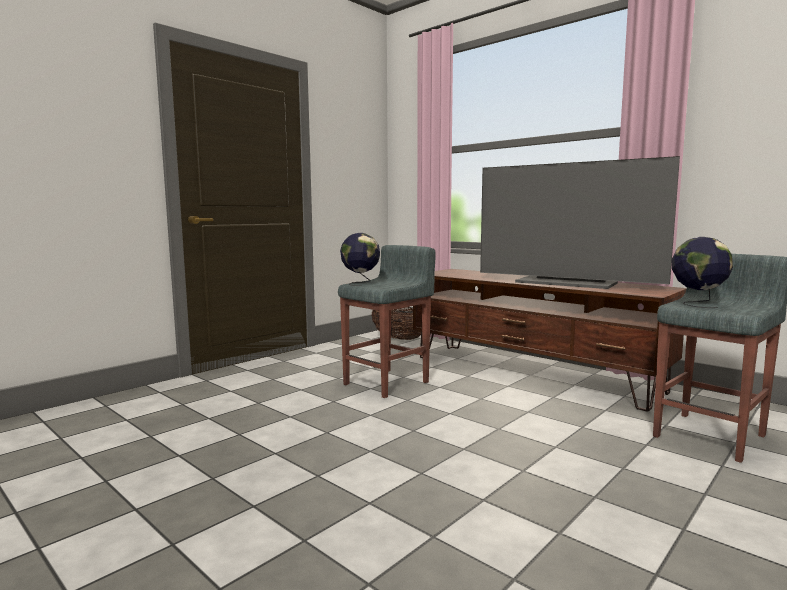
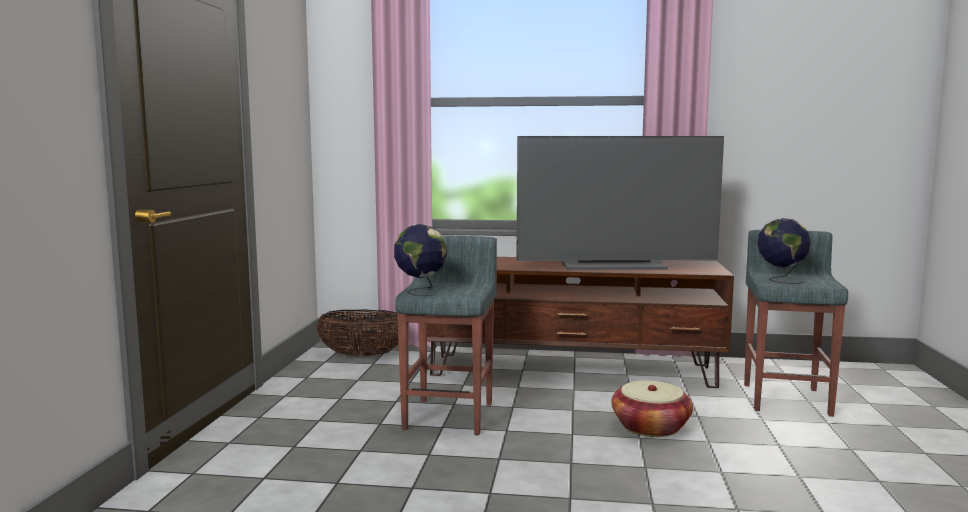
camera: 35 degrees left, 0 degrees up
(522, 424) = (650, 427): none -> basket

